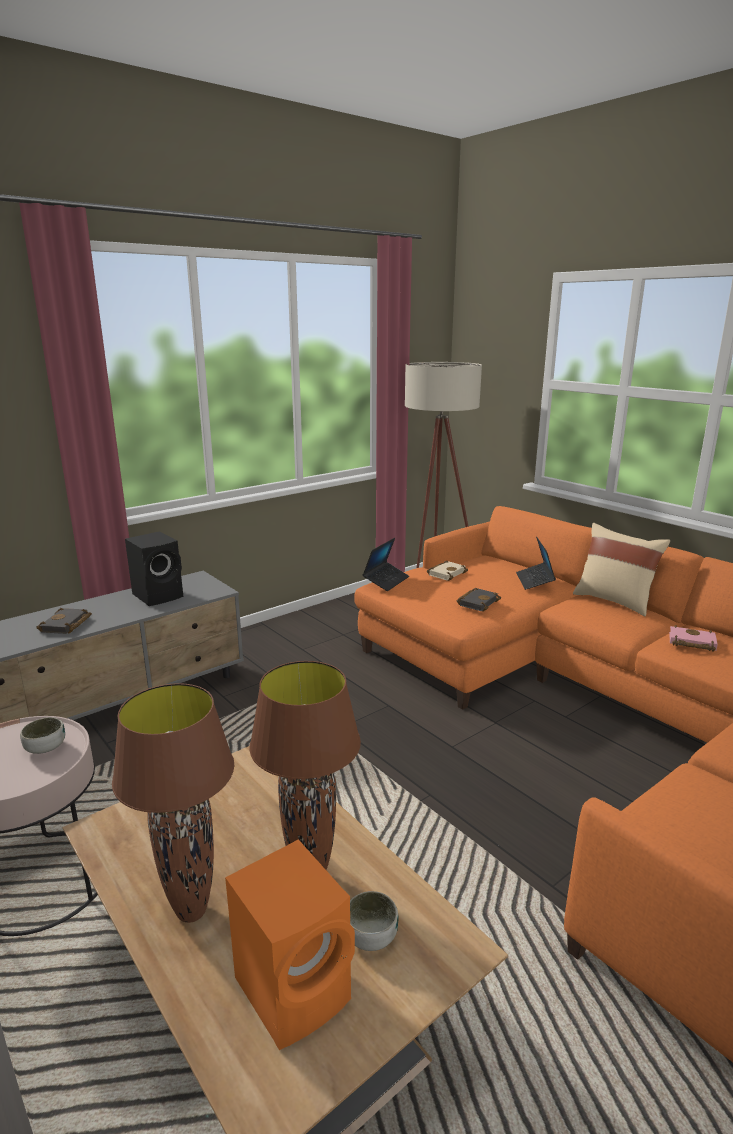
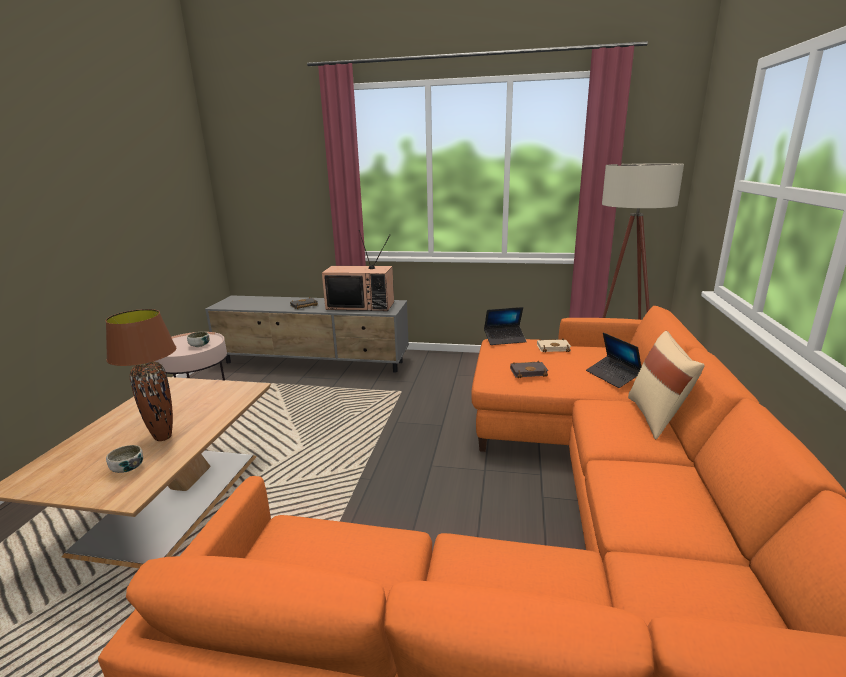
camera: 50 degrees right, 0 degrees up
(159, 595) = (361, 305): black speaker -> television
(192, 911) = (124, 422): brown table lamp -> none
(296, 988) = (84, 463): orange speaker -> none
(534, 581) = (612, 376): laptop -> laptop turned 75 degrees counterclockwise
(690, 643) = (640, 474): pink book -> none

